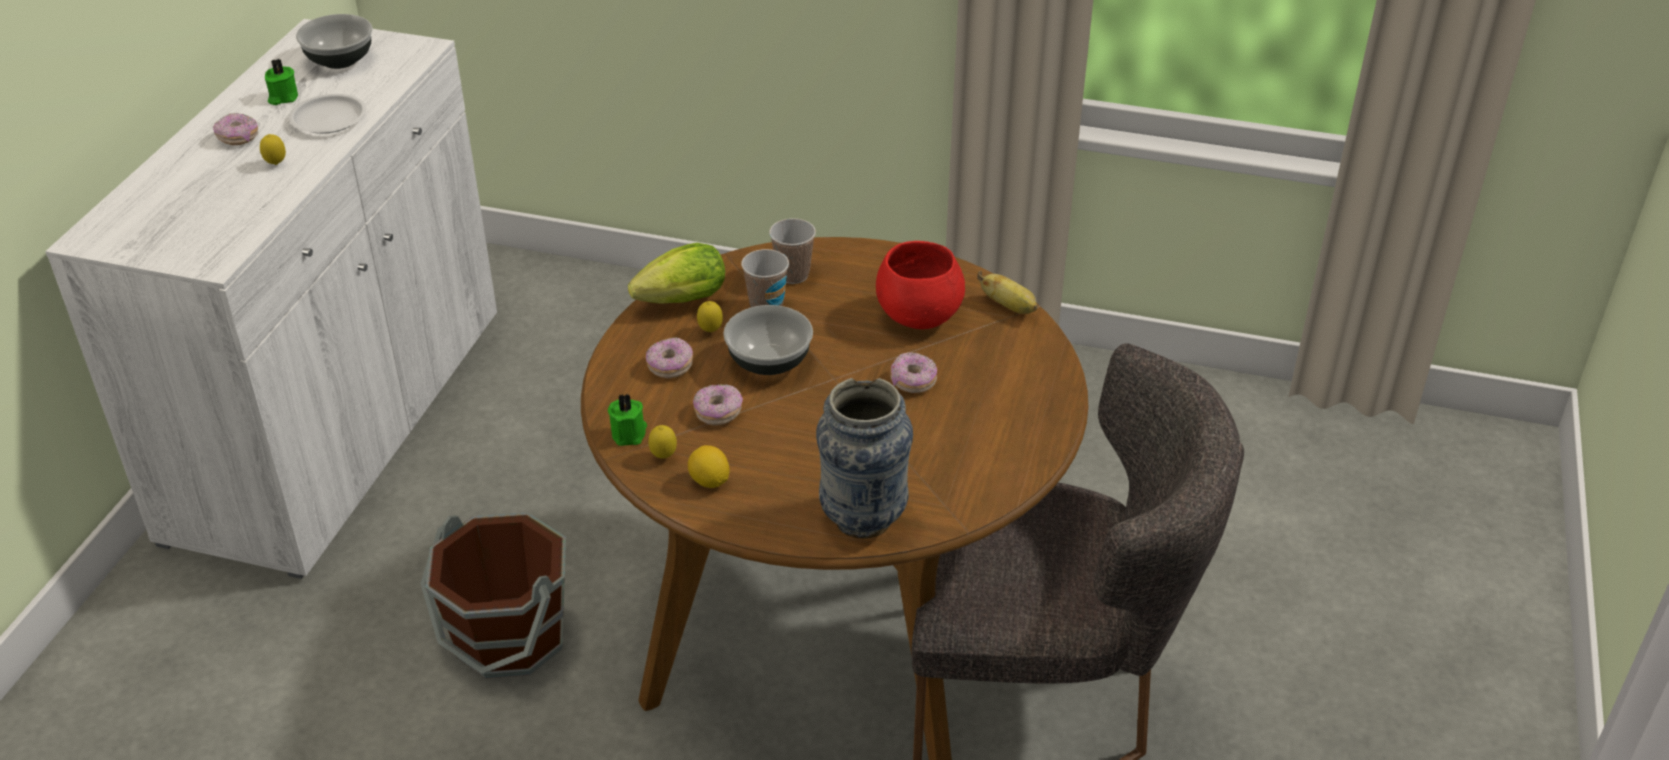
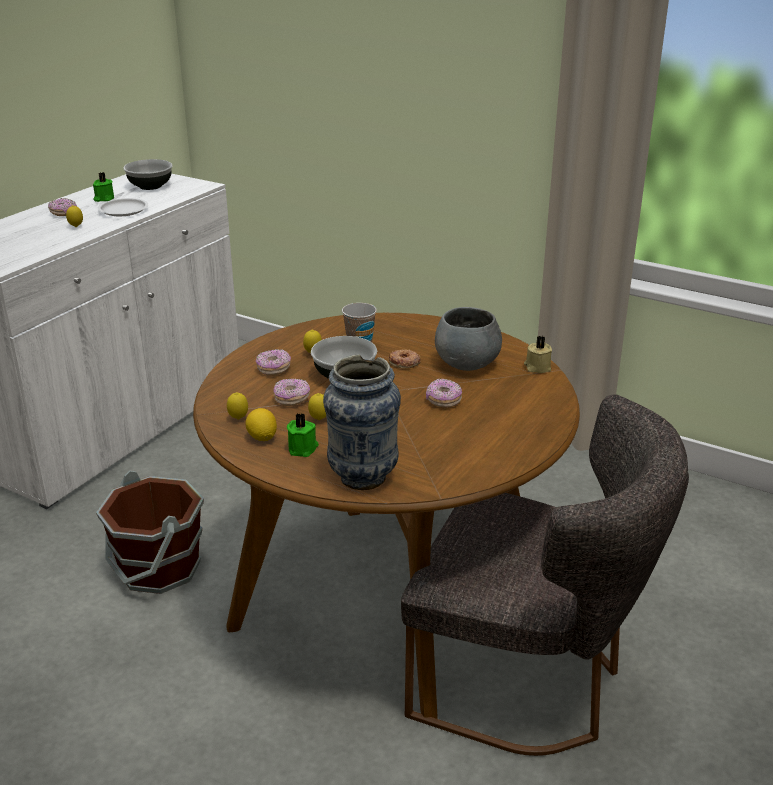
camera: 15 degrees right, 10 degrees down
(630, 433) = (223, 402): green candle -> green candle (303, 448)
(677, 302) = (299, 336): lettuce -> none
(769, 440) = (319, 419): none -> lemon
(793, 275) = (388, 331): cup -> none
(837, 326) = (404, 362): none -> donut
(920, 315) = (467, 364): red bowl -> grey bowl
(1009, 307) = (537, 367): banana -> beige candle

